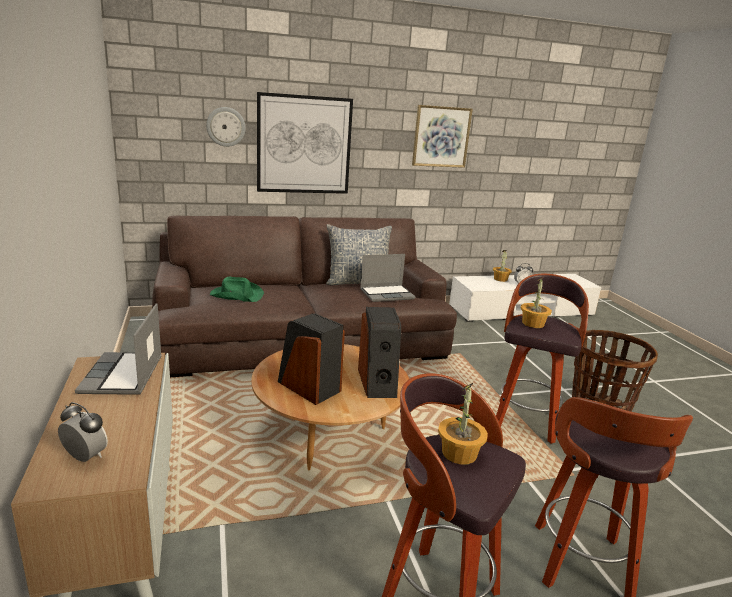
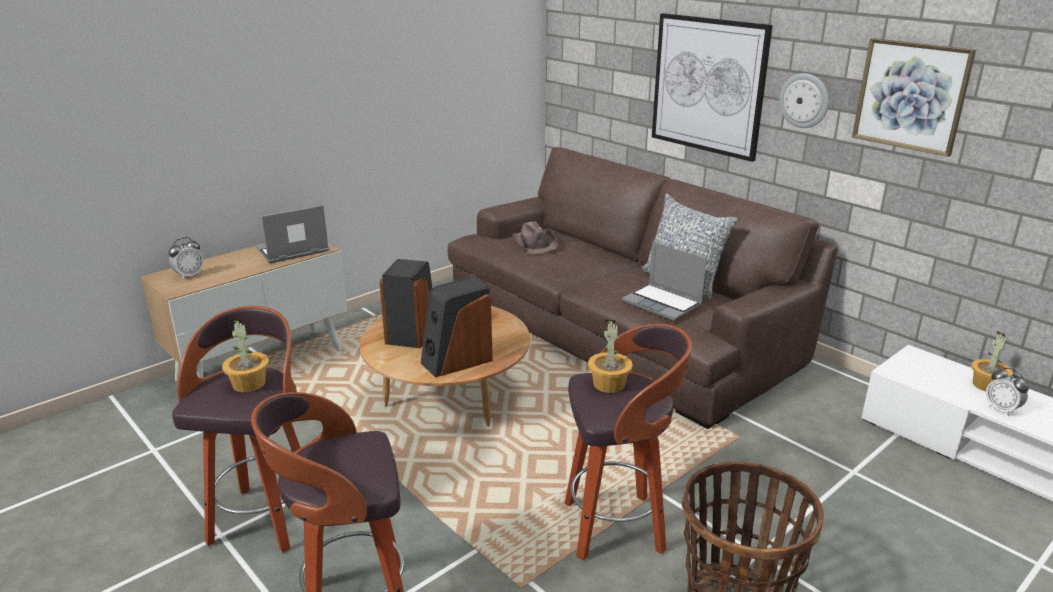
camera: 65 degrees right, 5 degrees up
(85, 457) = (189, 275): alarm clock -> alarm clock turned 45 degrees clockwise
(226, 126) = (631, 54): wall clock -> wall clock (804, 100)
(236, 295) = (535, 243): green hat -> brown hat

